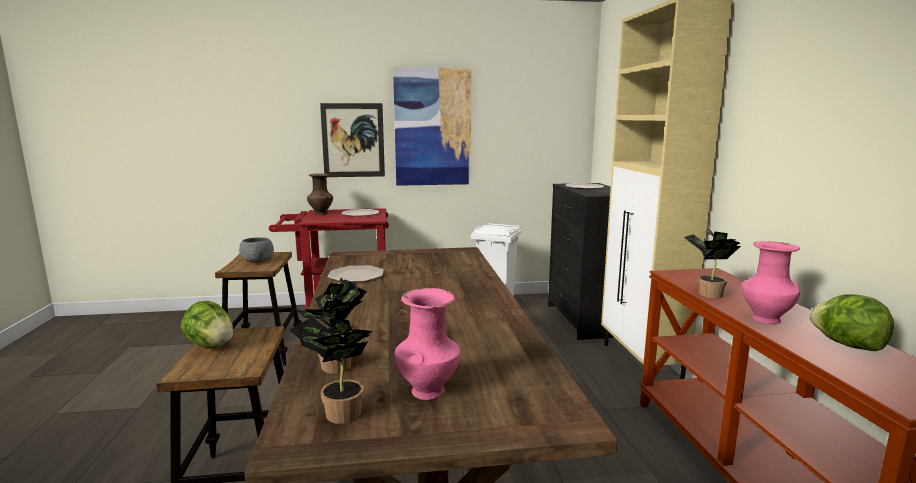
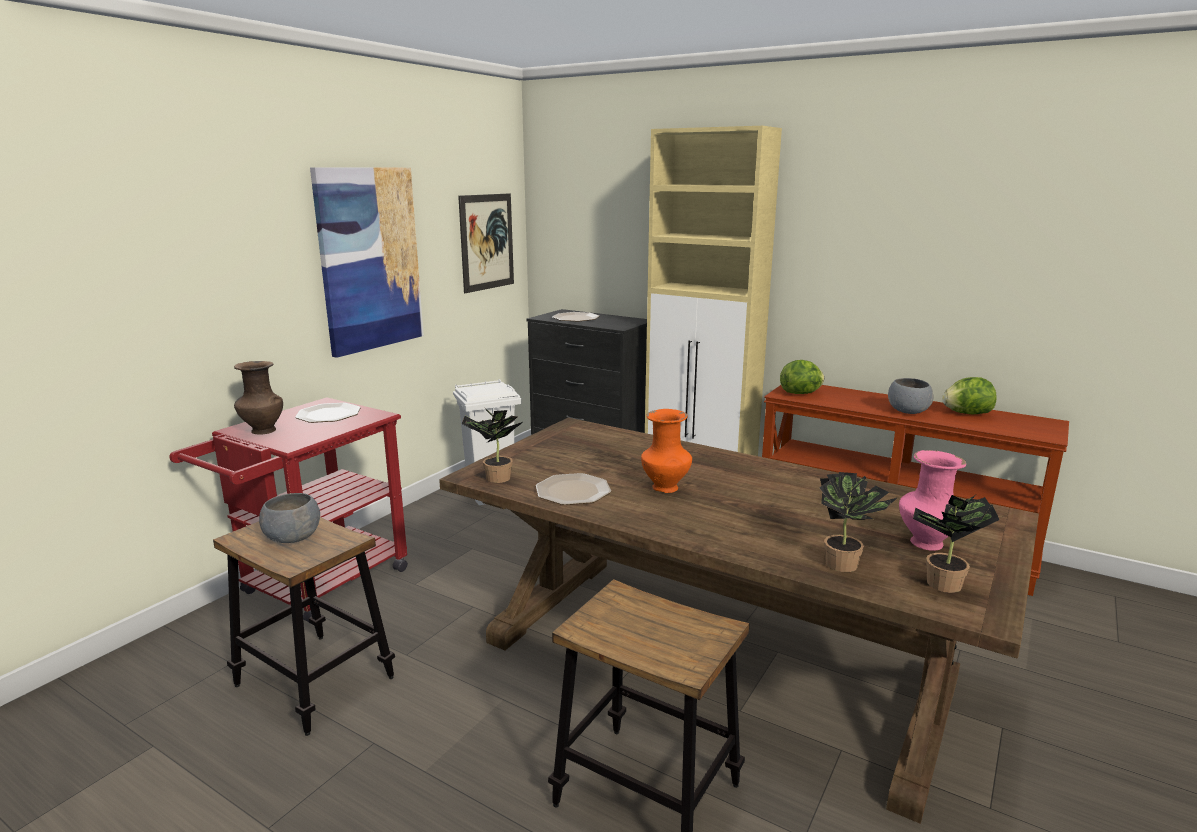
camera: 50 degrees left, 5 degrees up
(211, 345) = (616, 635): lettuce -> lettuce (801, 393)
(353, 140) = (264, 295): picture -> picture (487, 242)
(398, 291) = (666, 488): none -> orange vase
(706, 294) = (841, 403): potted plant -> potted plant (494, 478)
(765, 319) = (907, 411): pink vase -> grey bowl

